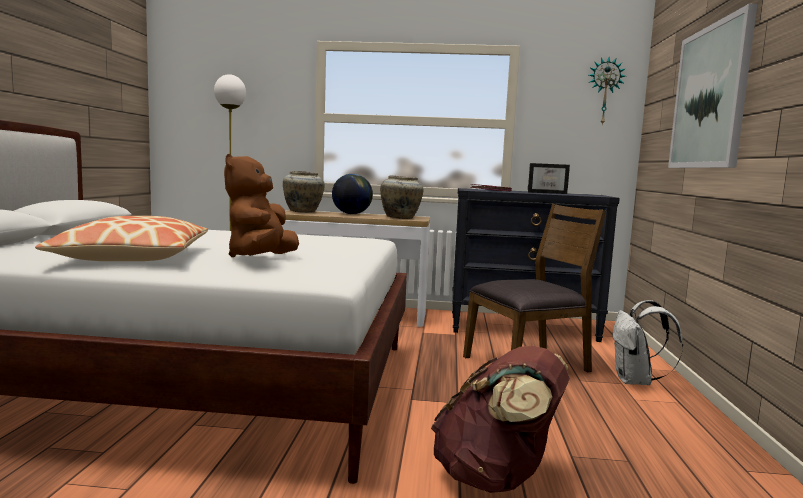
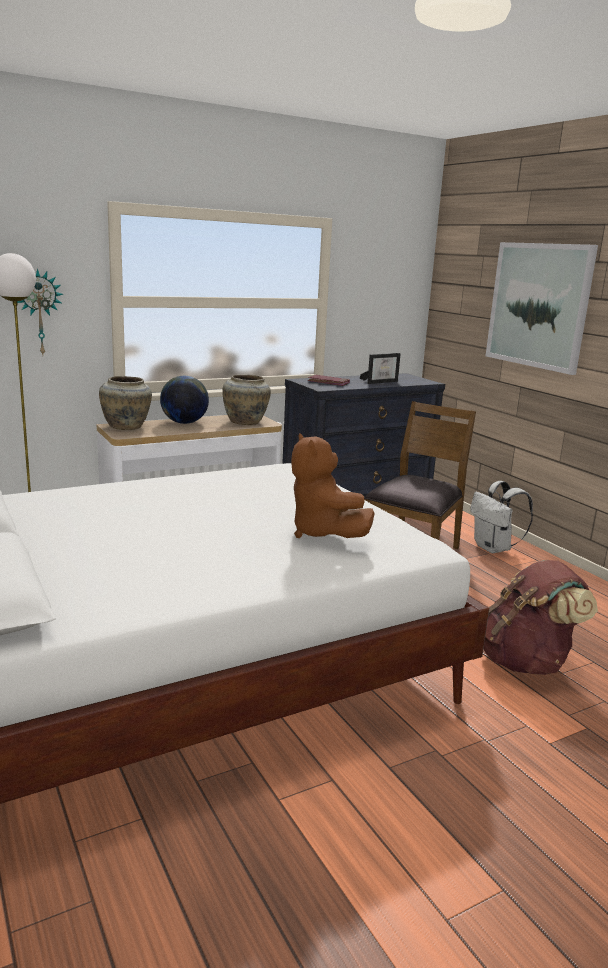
camera: 35 degrees left, 10 degrees up
(133, 257) = (216, 563): pillow -> none
(604, 91) = (402, 268): wall clock -> wall clock (39, 313)

